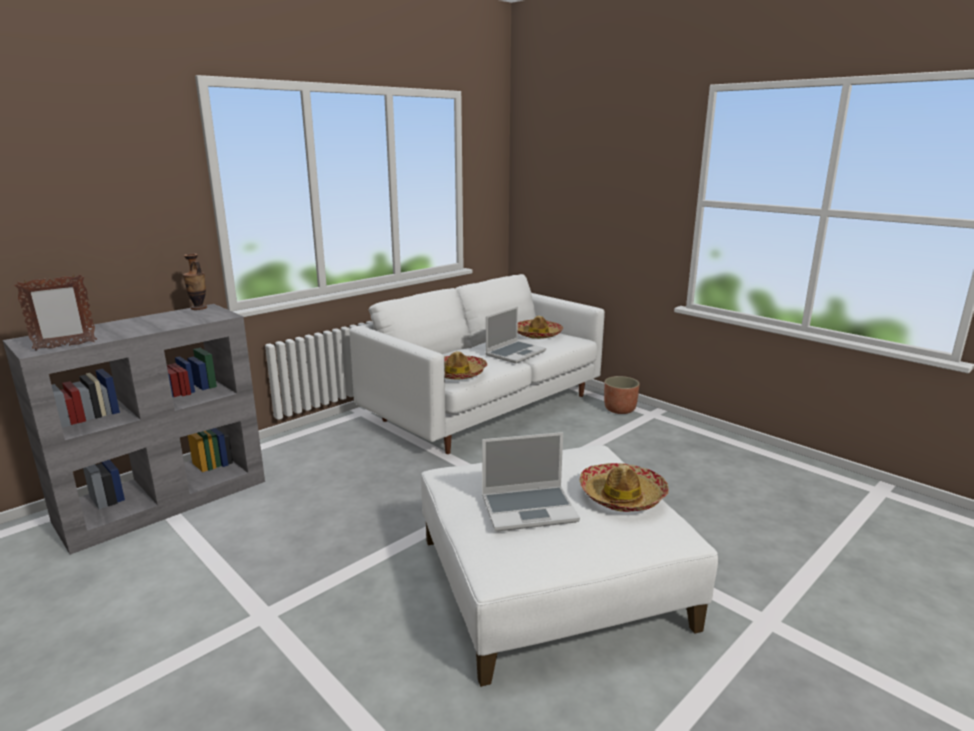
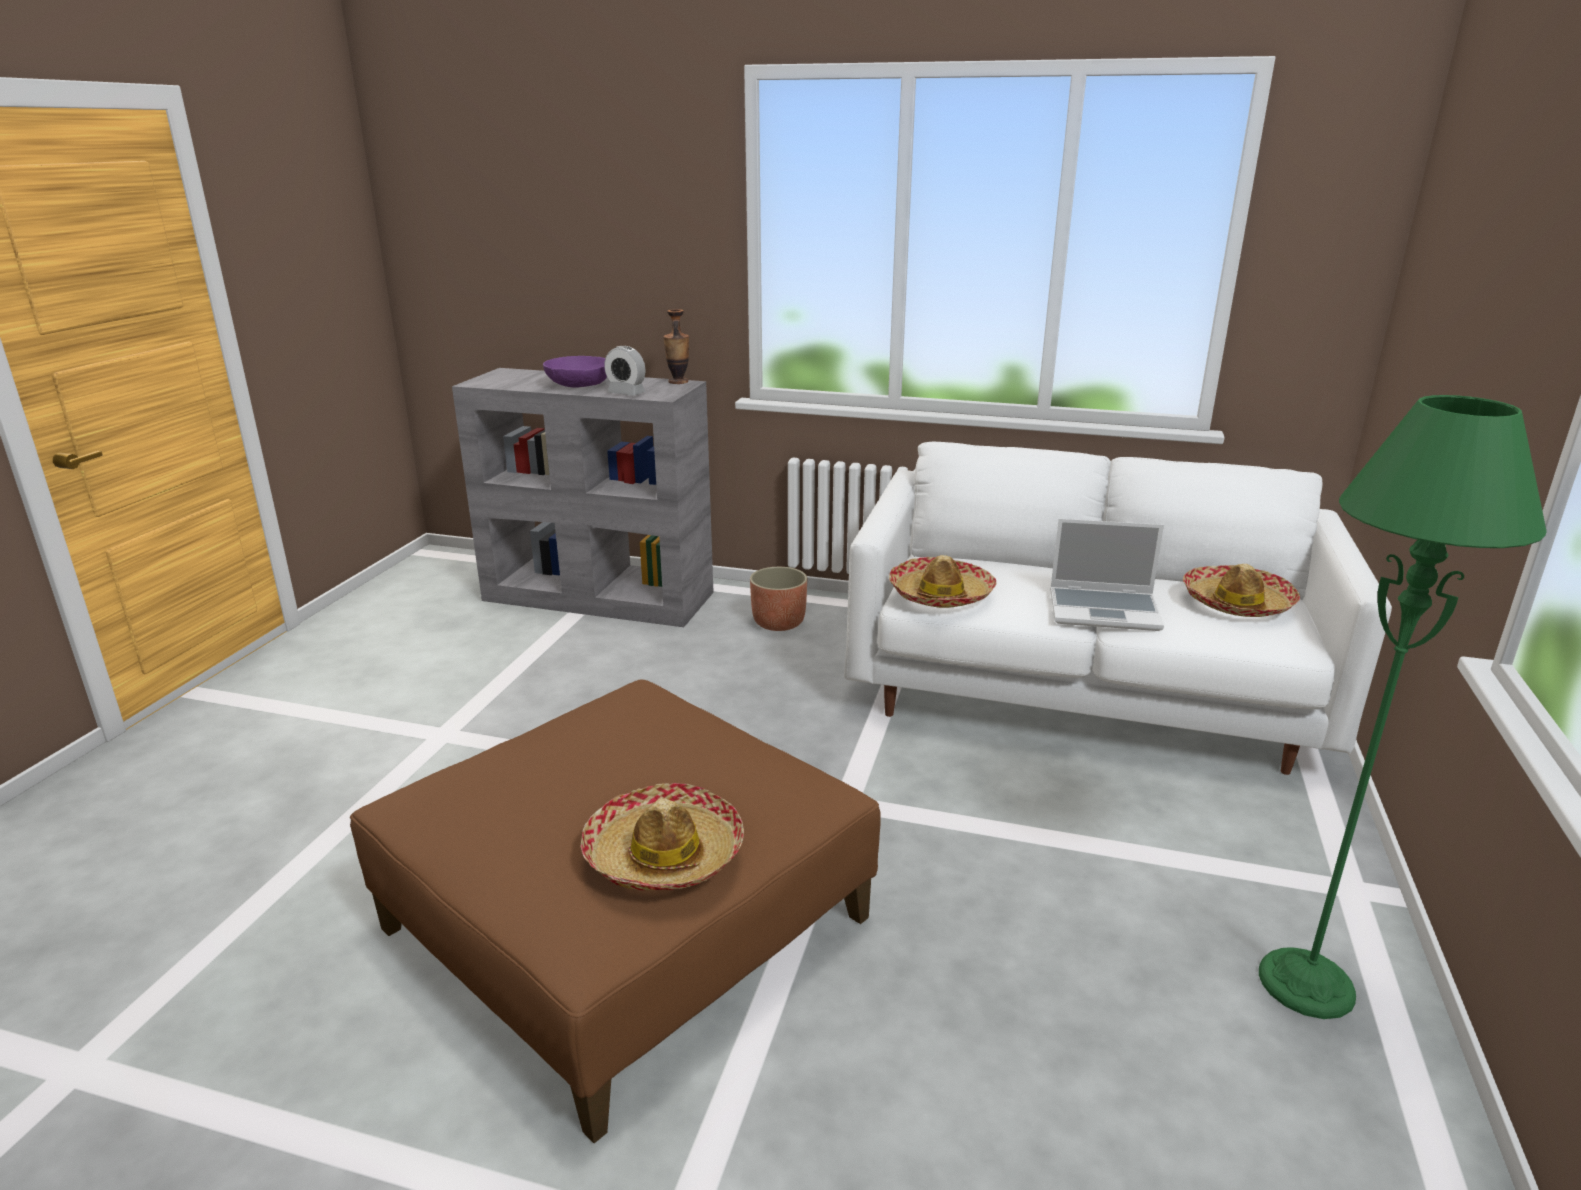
camera: 60 degrees right, 5 degrees up
(65, 346) = (498, 385): picture frame -> none
(135, 327) = (580, 385): none -> purple bowl
(192, 321) = (626, 393): none -> alarm clock
(530, 509) = (566, 779): laptop -> none
(551, 582) = (626, 924): white ottoman -> brown ottoman
(619, 409) = (1300, 837): planter -> planter (778, 623)
(692, 441) = (1306, 983): none -> green floor lamp

